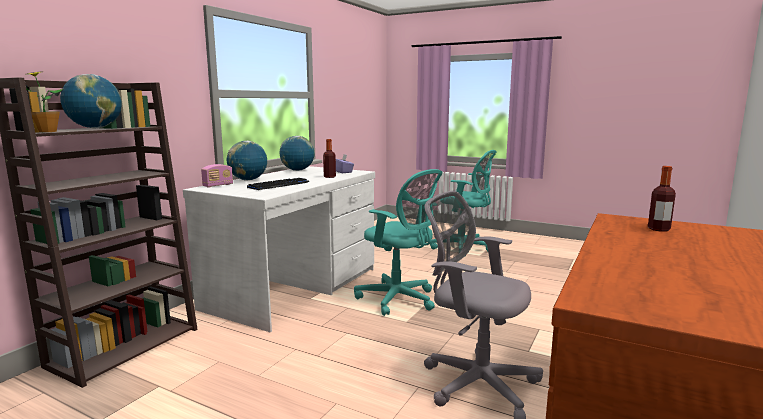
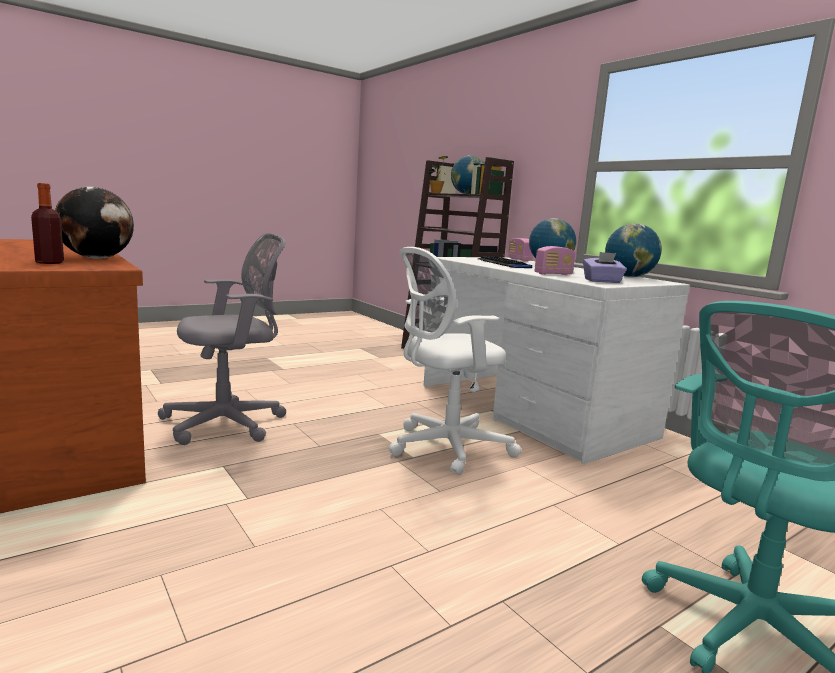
camera: 115 degrees right, 0 degrees up
(329, 177) = (553, 274): bottle -> radio
(399, 299) = (444, 447): turquoise office chair -> white office chair
(614, 232) = (97, 258): none -> globe

